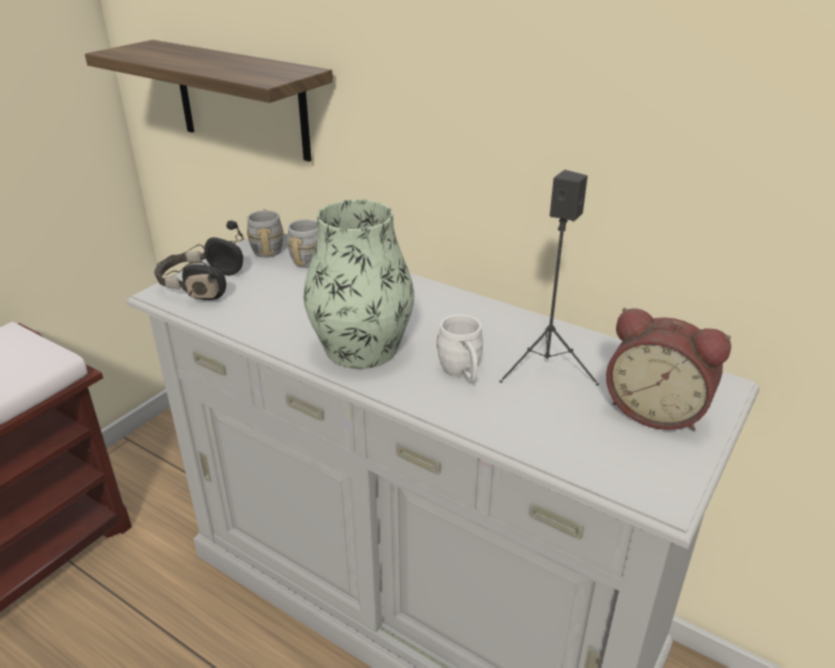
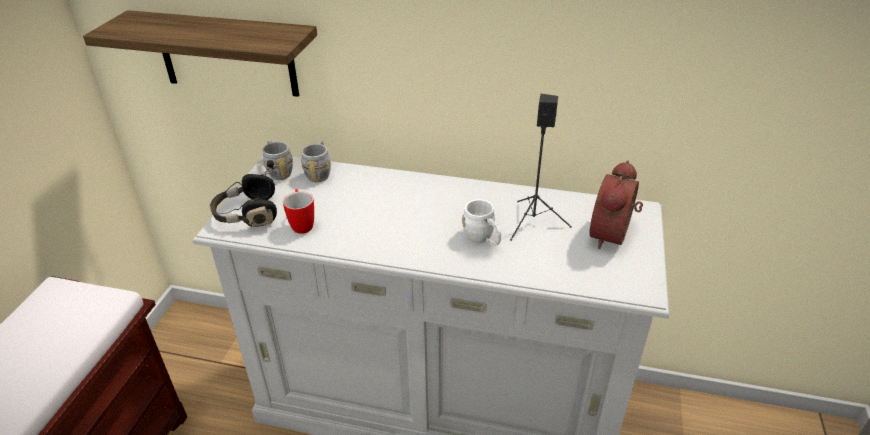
camera: 20 degrees left, 5 degrees up
(252, 307) = (302, 224): none -> mug
(362, 348) = (404, 237): vase -> none
(656, 410) = (613, 236): alarm clock -> alarm clock turned 105 degrees clockwise

